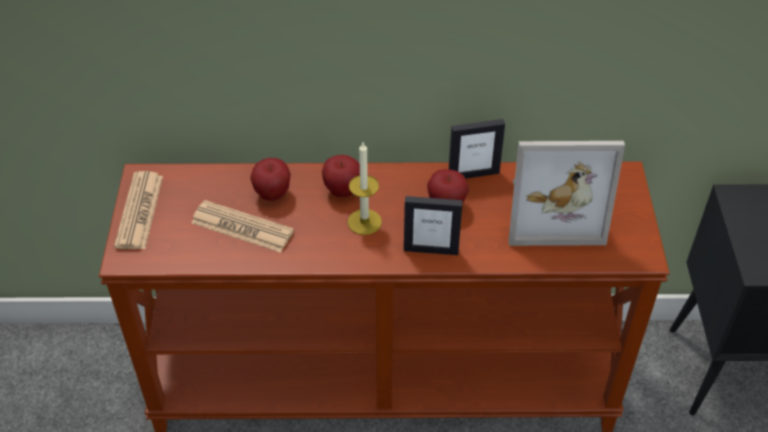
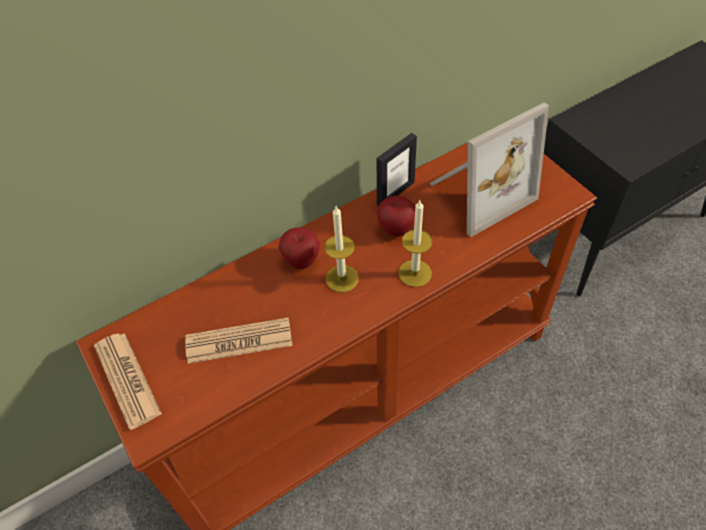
camera: 30 degrees left, 5 degrees up
(272, 194) = (243, 296): apple -> none
(431, 249) = (415, 273): picture frame -> candle

